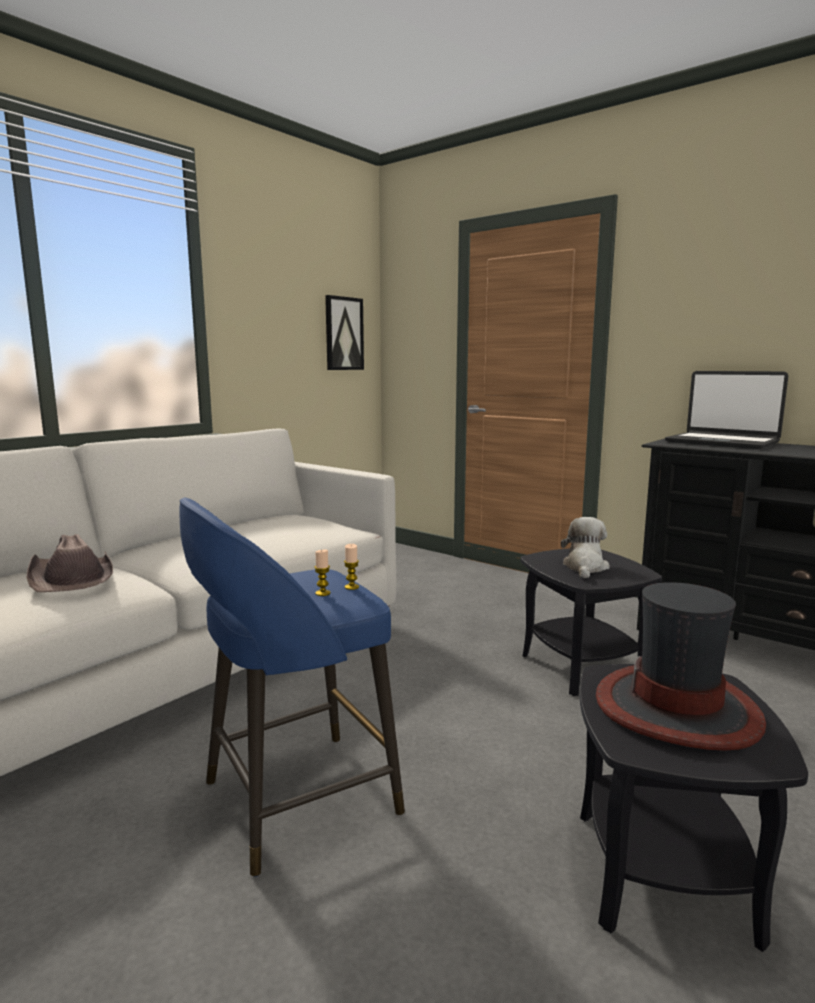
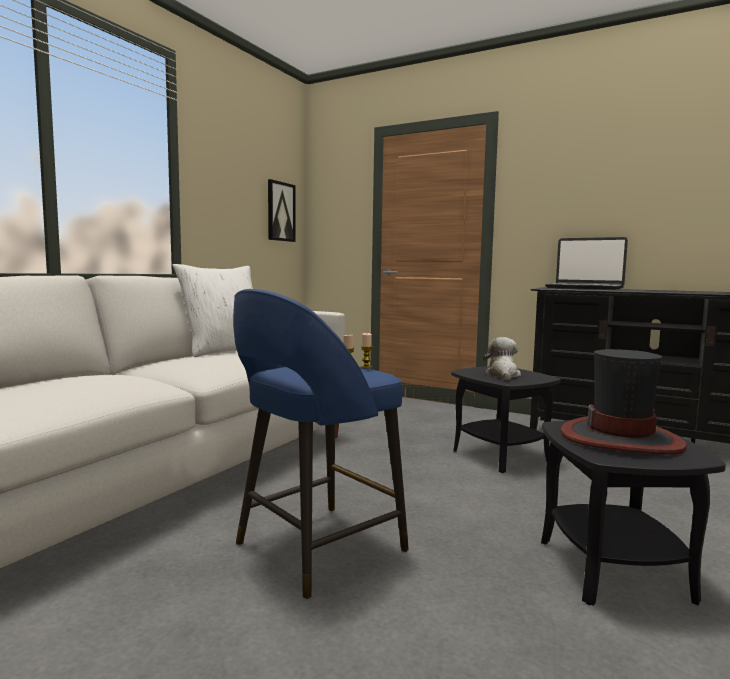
camera: 10 degrees left, 5 degrees down
(72, 577) = (105, 377): brown hat -> none
(247, 522) = (225, 350): none -> white pillow

